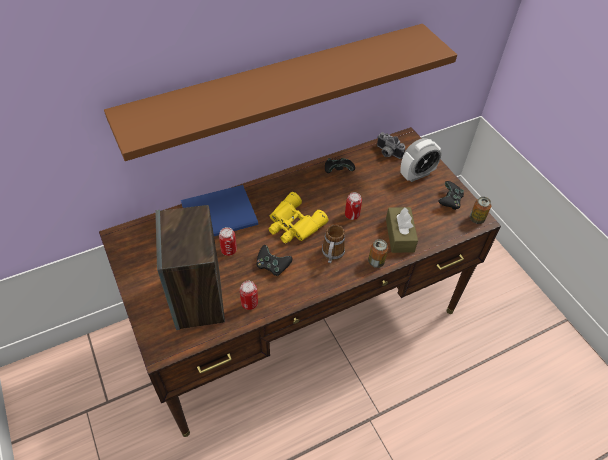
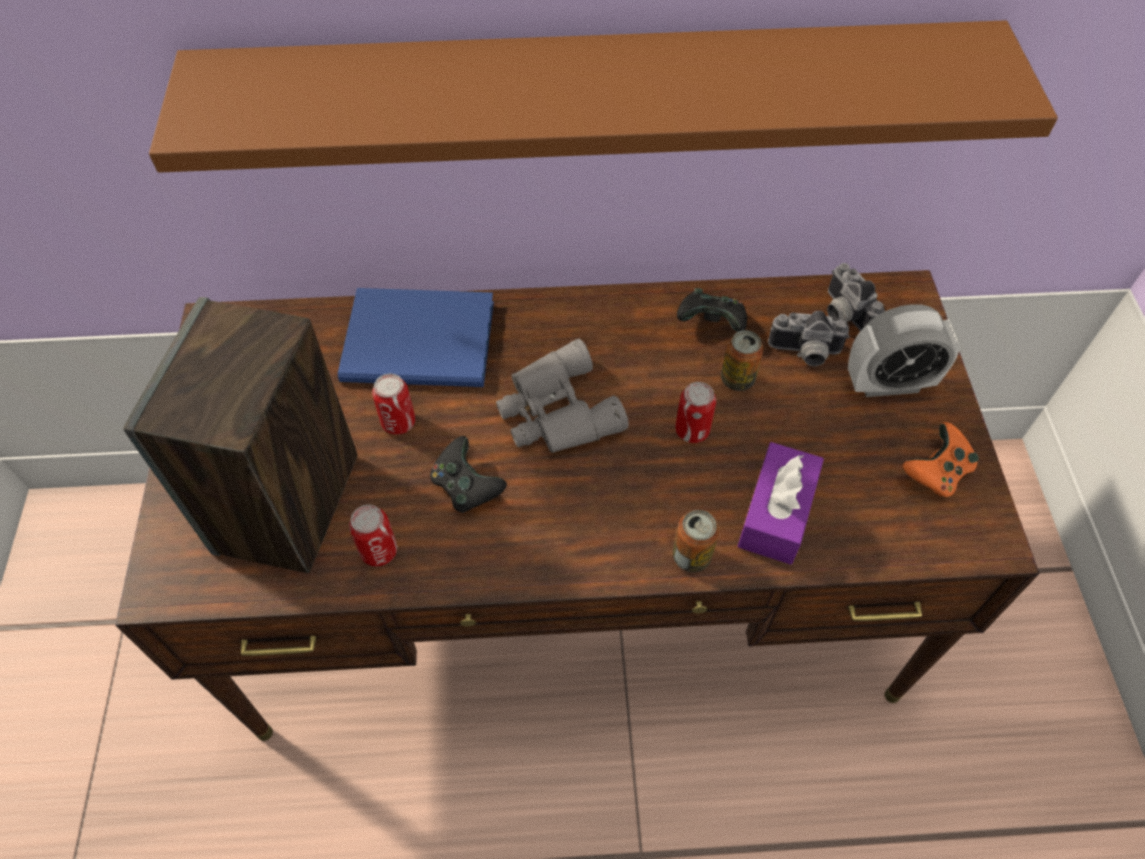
camera: 25 degrees right, 5 degrees up
(293, 225) = (555, 412): yellow binoculars -> grey binoculars
(332, 255) = (601, 507): mug -> none
(380, 172) = (804, 353): none -> camera
(399, 235) = (776, 513): brown tissue box -> purple tissue box
(449, 201) = (936, 472): black game controller -> orange game controller
(476, 219) = (983, 537): can -> can (737, 379)

